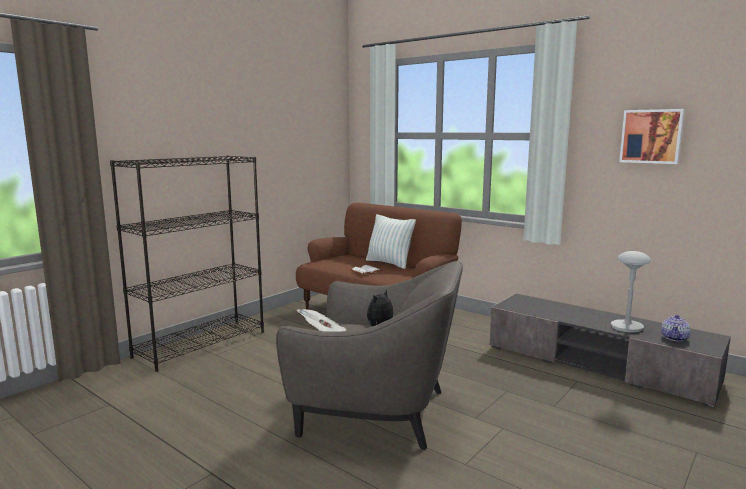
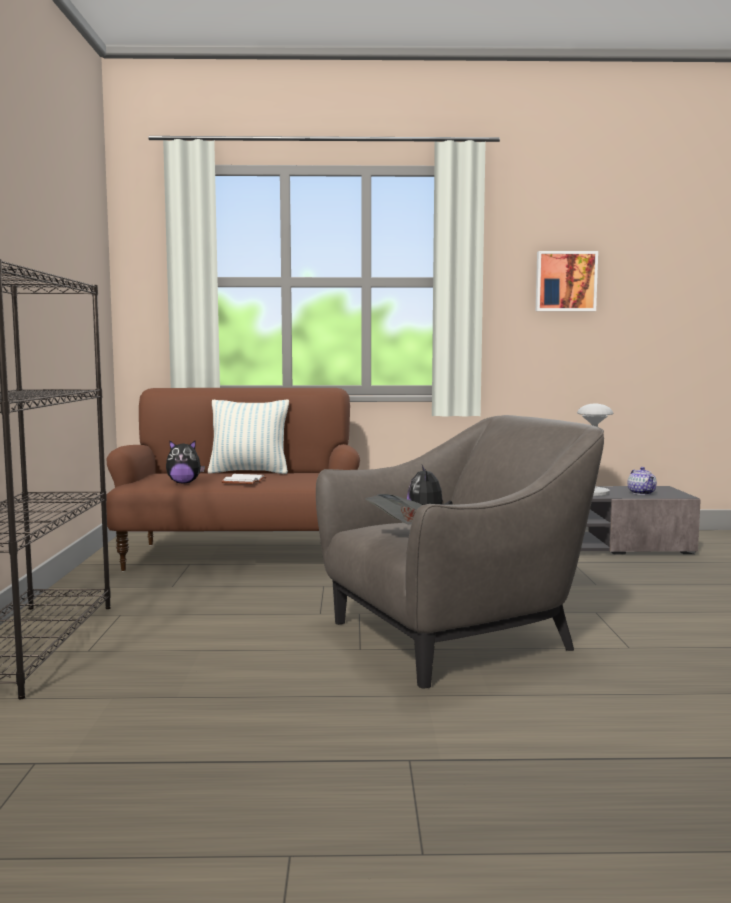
camera: 40 degrees left, 5 degrees down
(336, 266) = (184, 483): none -> plush toy

